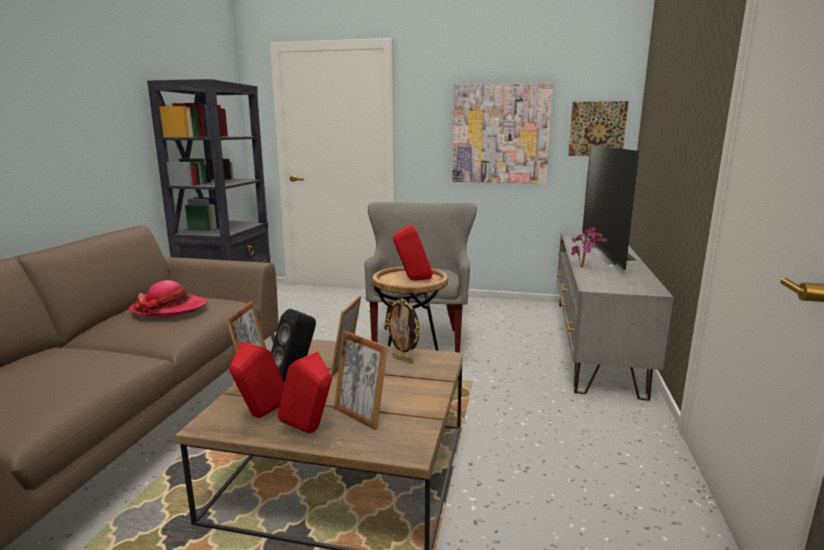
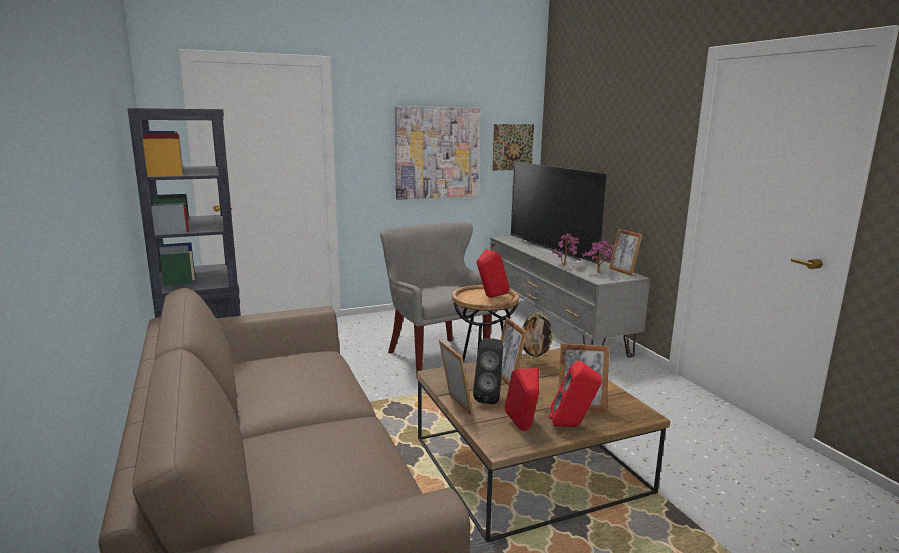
camera: 35 degrees left, 0 degrees up
(169, 308) = (294, 372): hat -> none
(609, 280) = (598, 273): none -> potted plant
(649, 284) = (623, 271): none -> picture frame

